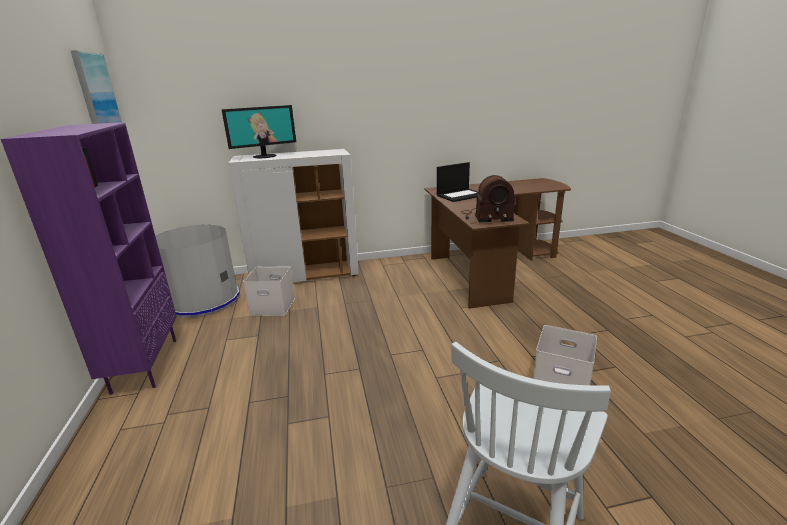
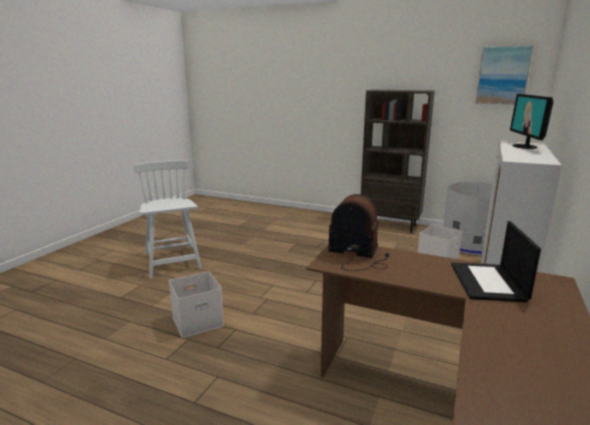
camera: 125 degrees right, 5 degrees down
(144, 365) = (390, 225): purple bookcase -> brown bookcase
(486, 216) = (358, 255): radio -> radio turned 75 degrees clockwise

